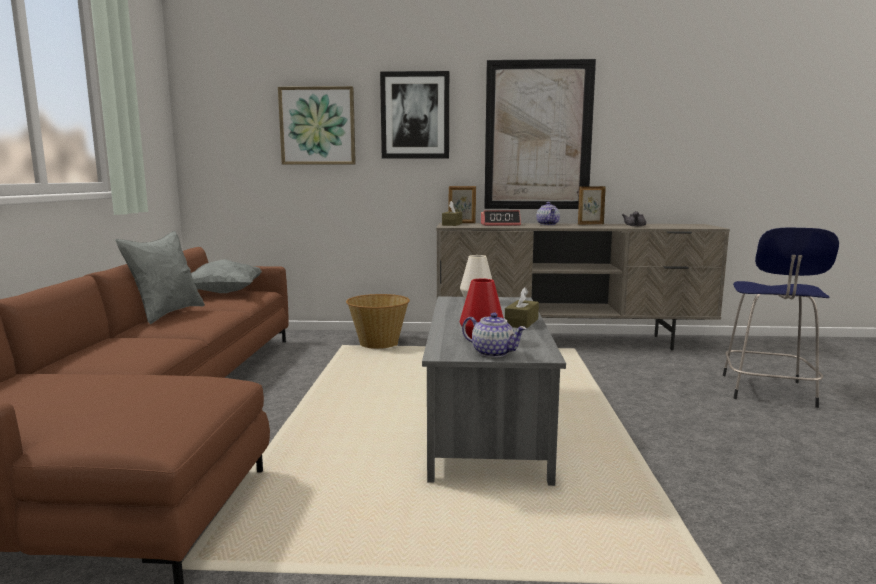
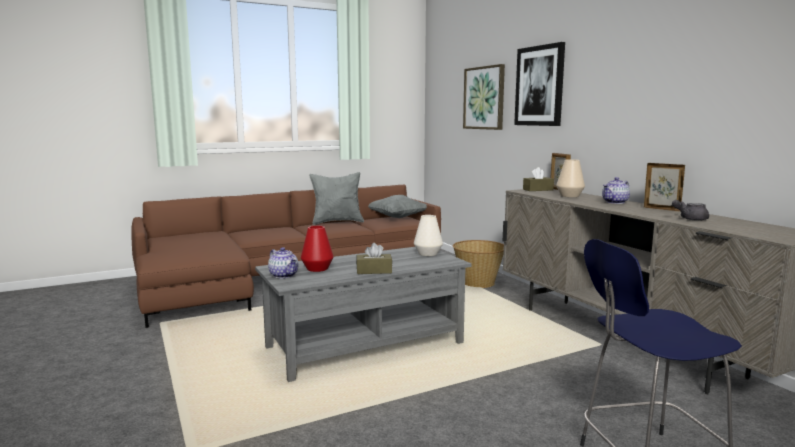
camera: 60 degrees right, 0 degrees up
(493, 353) = (284, 275): teapot -> teapot turned 45 degrees counterclockwise
(500, 225) = (570, 196): alarm clock -> beige vase
(538, 136) = (634, 102): picture -> none

